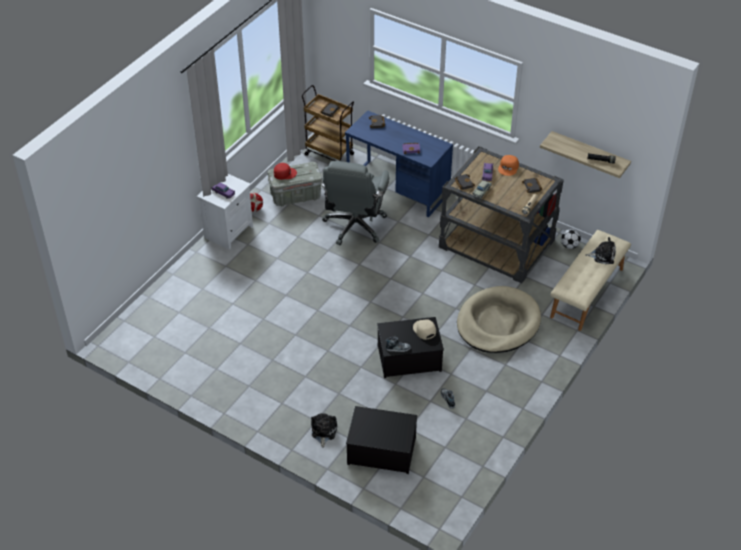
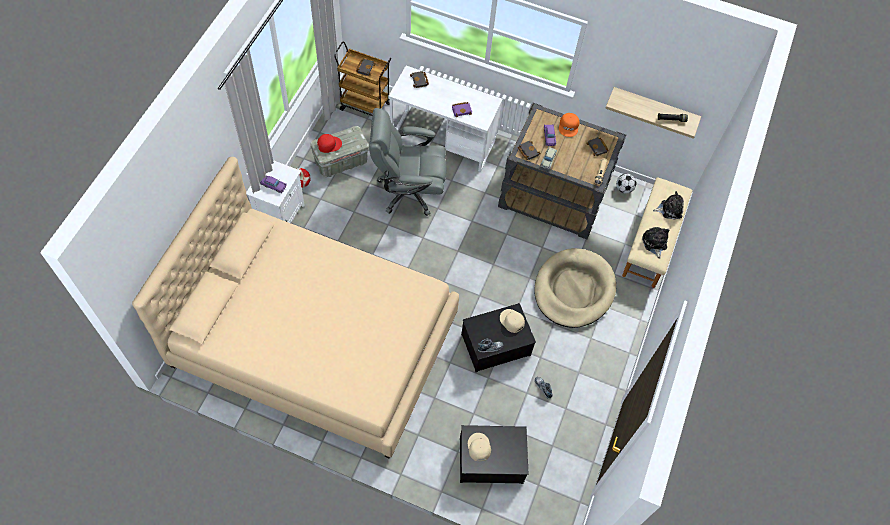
camera: 15 degrees left, 15 degrees up
(237, 333) = (315, 339): none -> beige bed
(323, 432) = (428, 447): plush toy -> plush toy (654, 243)
(355, 225) = (409, 191): grey office chair -> grey office chair turned 90 degrees clockwise
(367, 425) = (478, 447): none -> beige cap
(397, 188) = (442, 140): blue desk -> white desk

